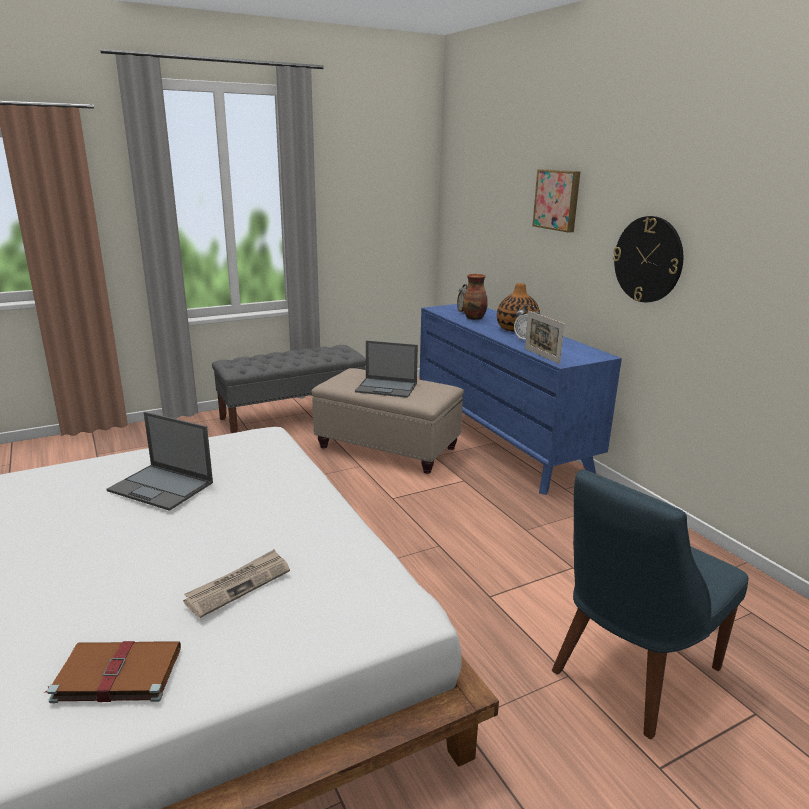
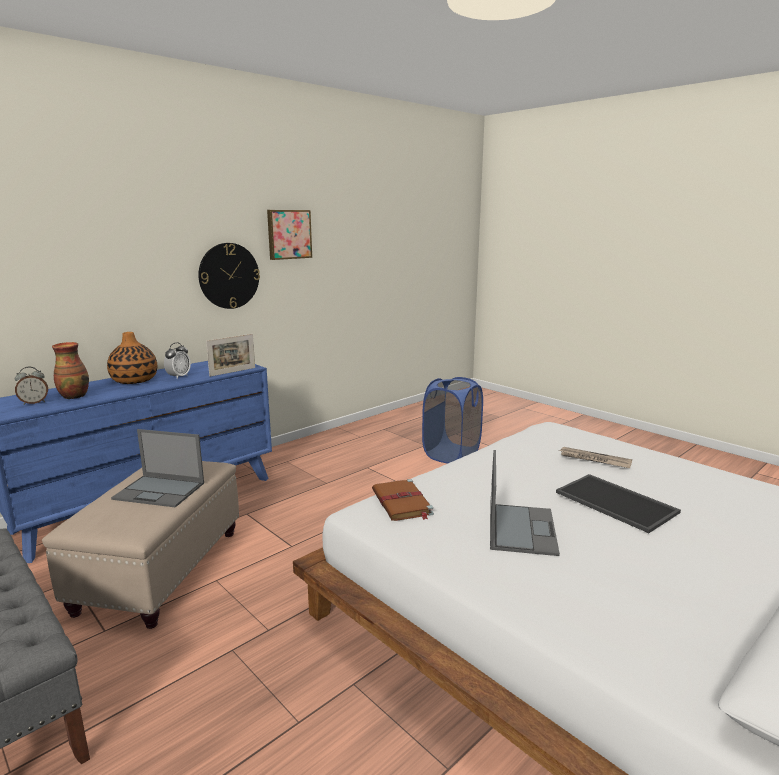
camera: 105 degrees left, 5 degrees down
(115, 674) = (690, 474): brown book -> brown book (402, 503)
(133, 557) = (617, 502): none -> tray
(387, 388) = (160, 491): laptop -> laptop turned 105 degrees clockwise
(558, 200) = (106, 242): picture -> picture (288, 234)
(630, 672) = (451, 454): blue chair -> blue laundry basket

